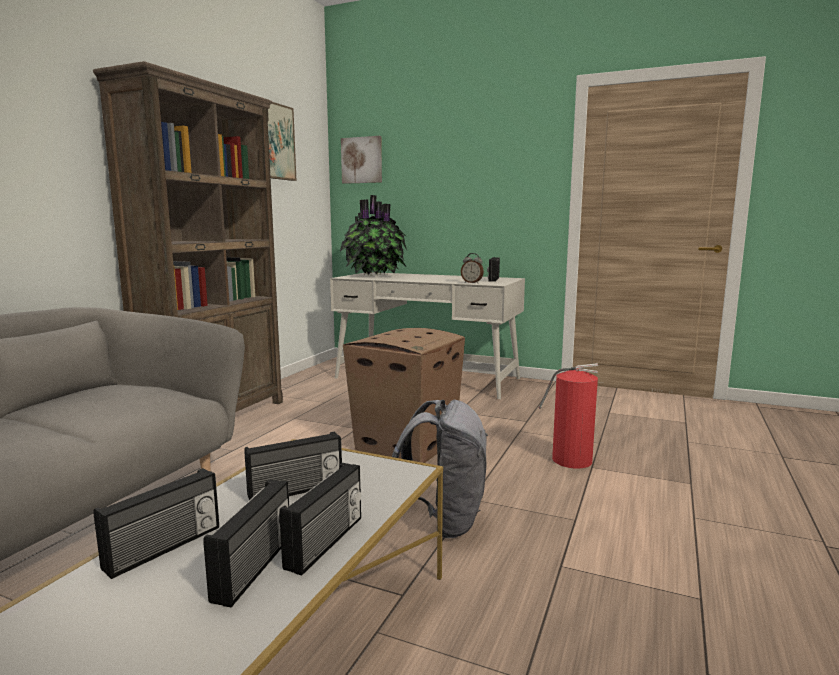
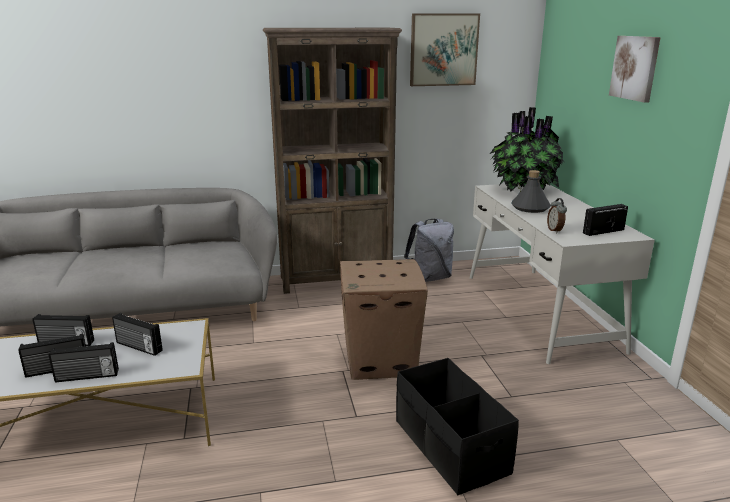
camera: 55 degrees right, 10 degrees up
(362, 160) = (558, 61): picture -> picture (635, 68)
(415, 279) = (530, 208): none -> grey bottle
(443, 521) = (278, 420): grey backpack -> grey backpack (430, 278)
(569, 460) = (450, 447): fire extinguisher -> black storage box

